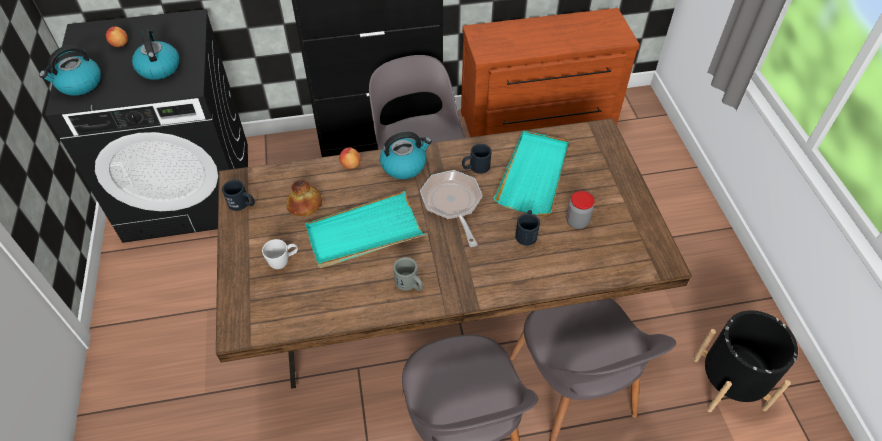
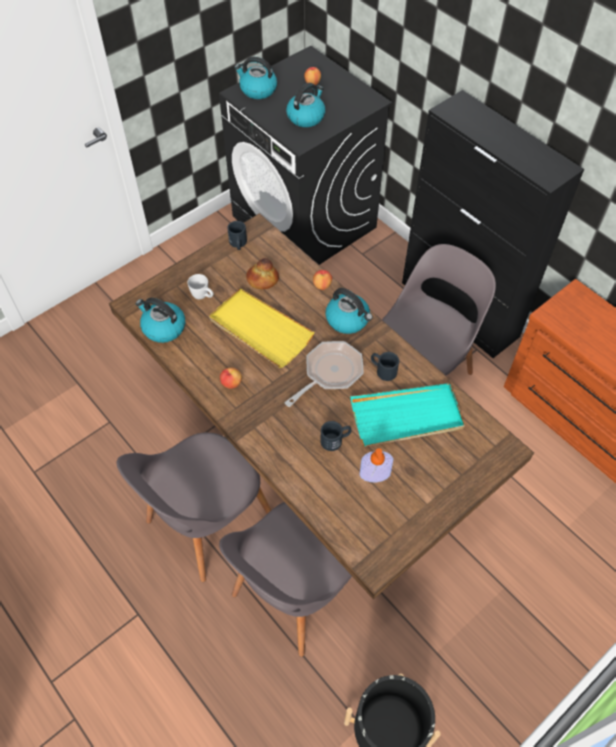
camera: 60 degrees right, 5 degrees up
(294, 314) = (163, 328): none -> kettle
(364, 233) = (260, 330): turquoise tray -> yellow tray
(410, 284) = (231, 383): grey mug -> apple
(577, 221) = (375, 474): jar -> soap dispenser

